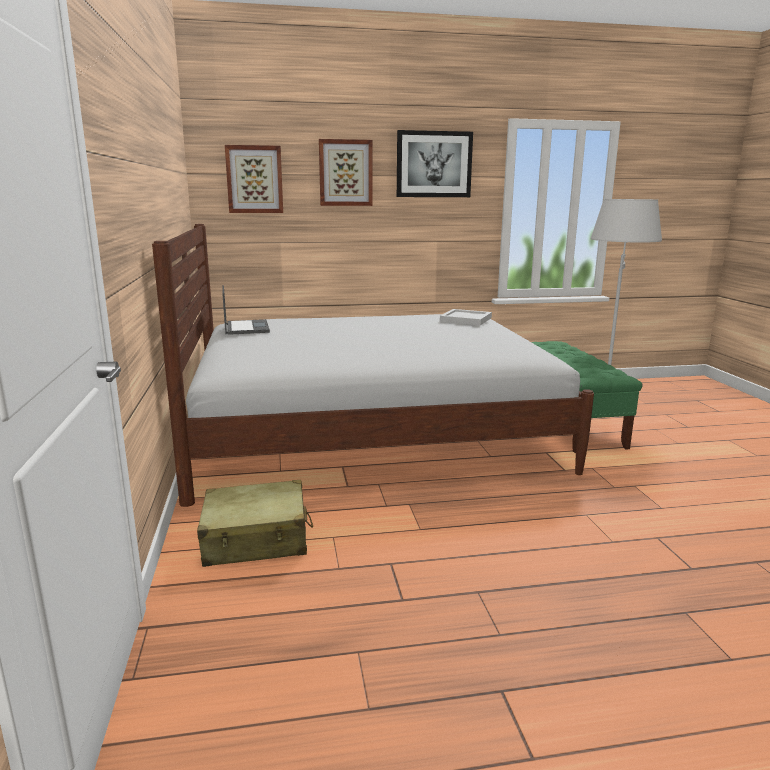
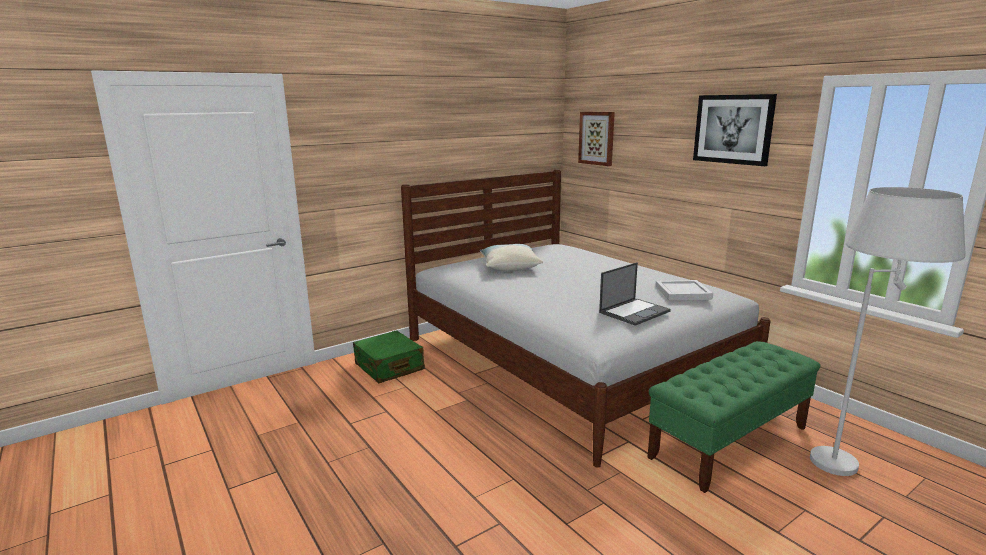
camera: 65 degrees right, 0 degrees up
(246, 327) = (537, 249): laptop -> laptop (634, 312)
(256, 539) = (389, 367): beige suitcase -> green suitcase
(294, 344) = (509, 266): none -> pillow
(345, 173) = (656, 135): picture -> none

